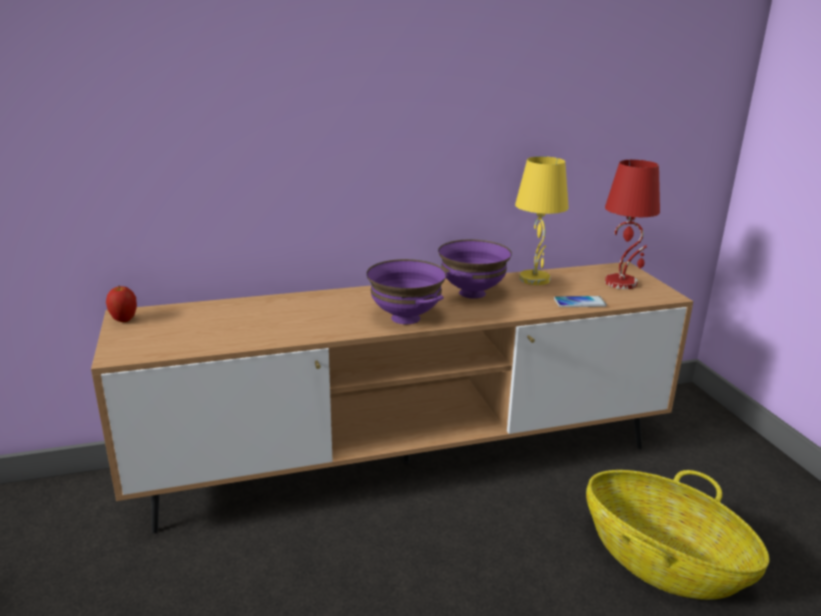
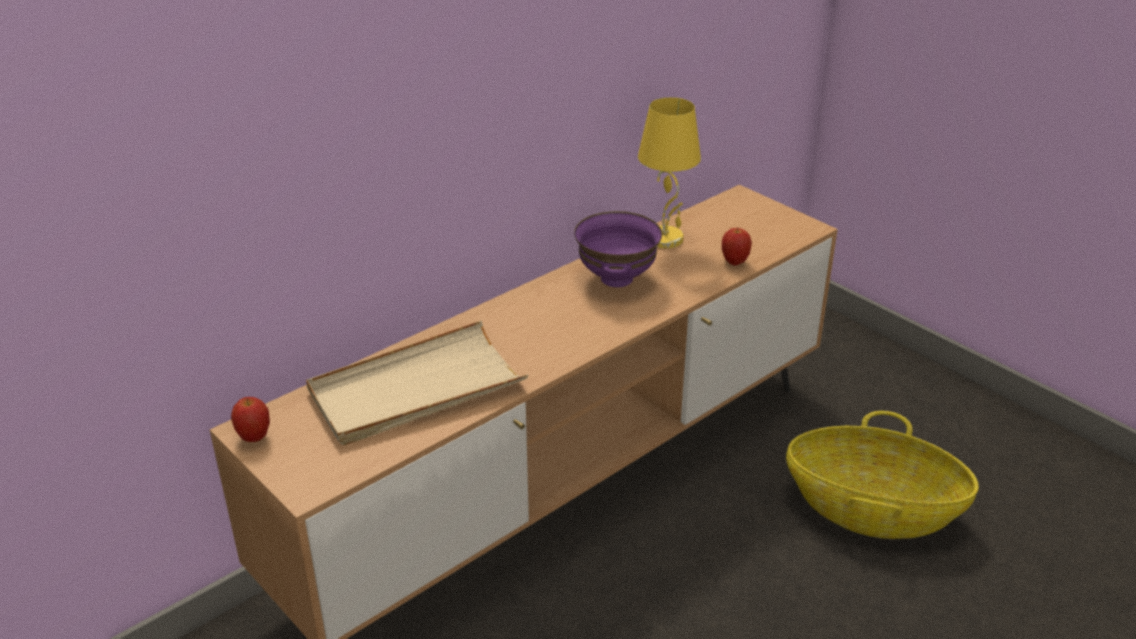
camera: 25 degrees left, 10 degrees up
(256, 320) = (416, 389): none -> beige tray
(404, 318) = (576, 337): purple bowl -> none
(579, 303) = (734, 262): phone -> apple
(621, 283) = (755, 221): red table lamp -> none

